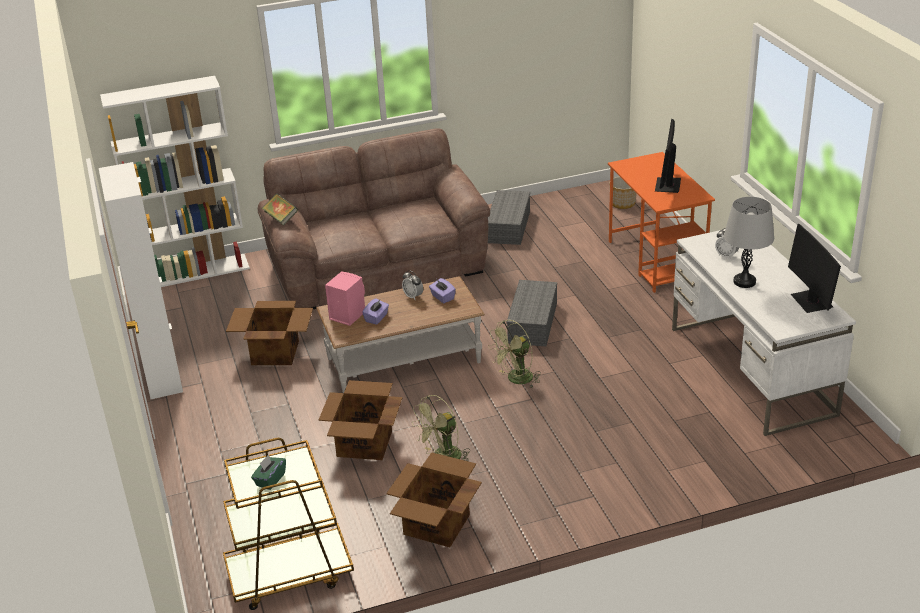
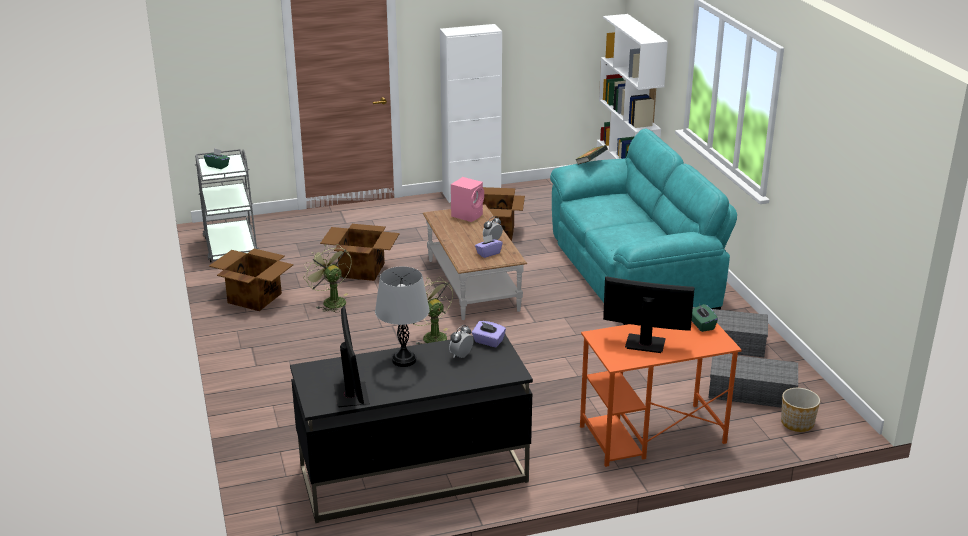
camera: 90 degrees right, 5 degrees down
(289, 574) = (231, 248): brown cart -> grey cart
(376, 266) = (635, 271): brown sofa -> turquoise sofa
(376, 318) = (460, 226): purple tissue box -> purple tissue box (488, 342)
(533, 324) = (524, 349): grey storage box -> grey storage box (750, 392)
(631, 164) = (702, 325): none -> green tissue box
(751, 371) = (412, 475): white desk -> black desk
(811, 302) = (351, 395): monitor -> monitor turned 90 degrees clockwise

